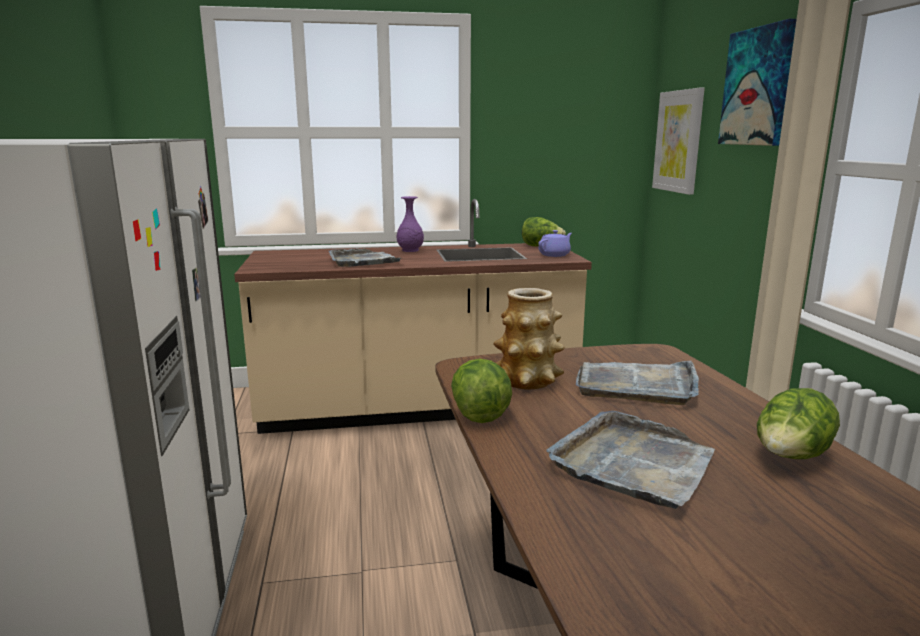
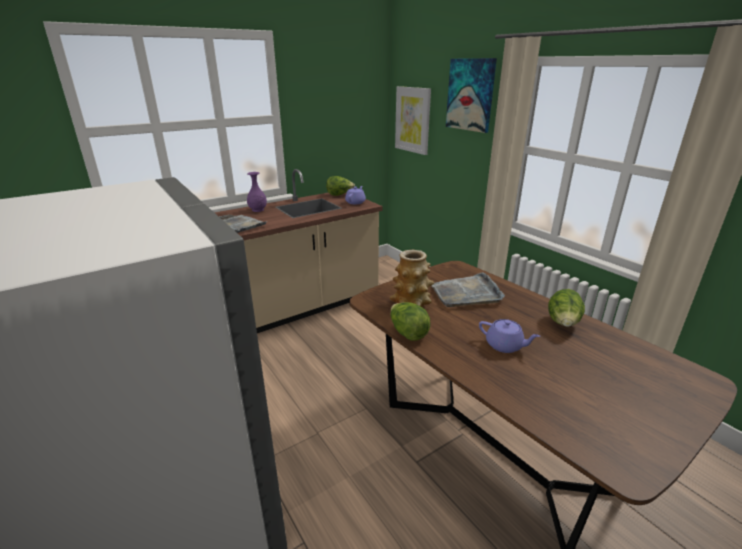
camera: 25 degrees left, 10 degrees up
(633, 463) = (505, 345): grey tray -> purple teapot

